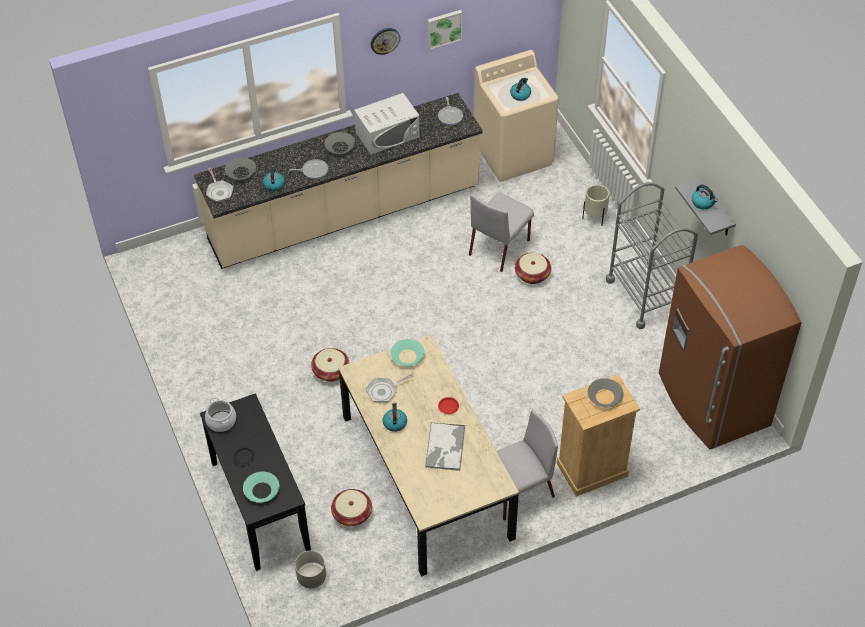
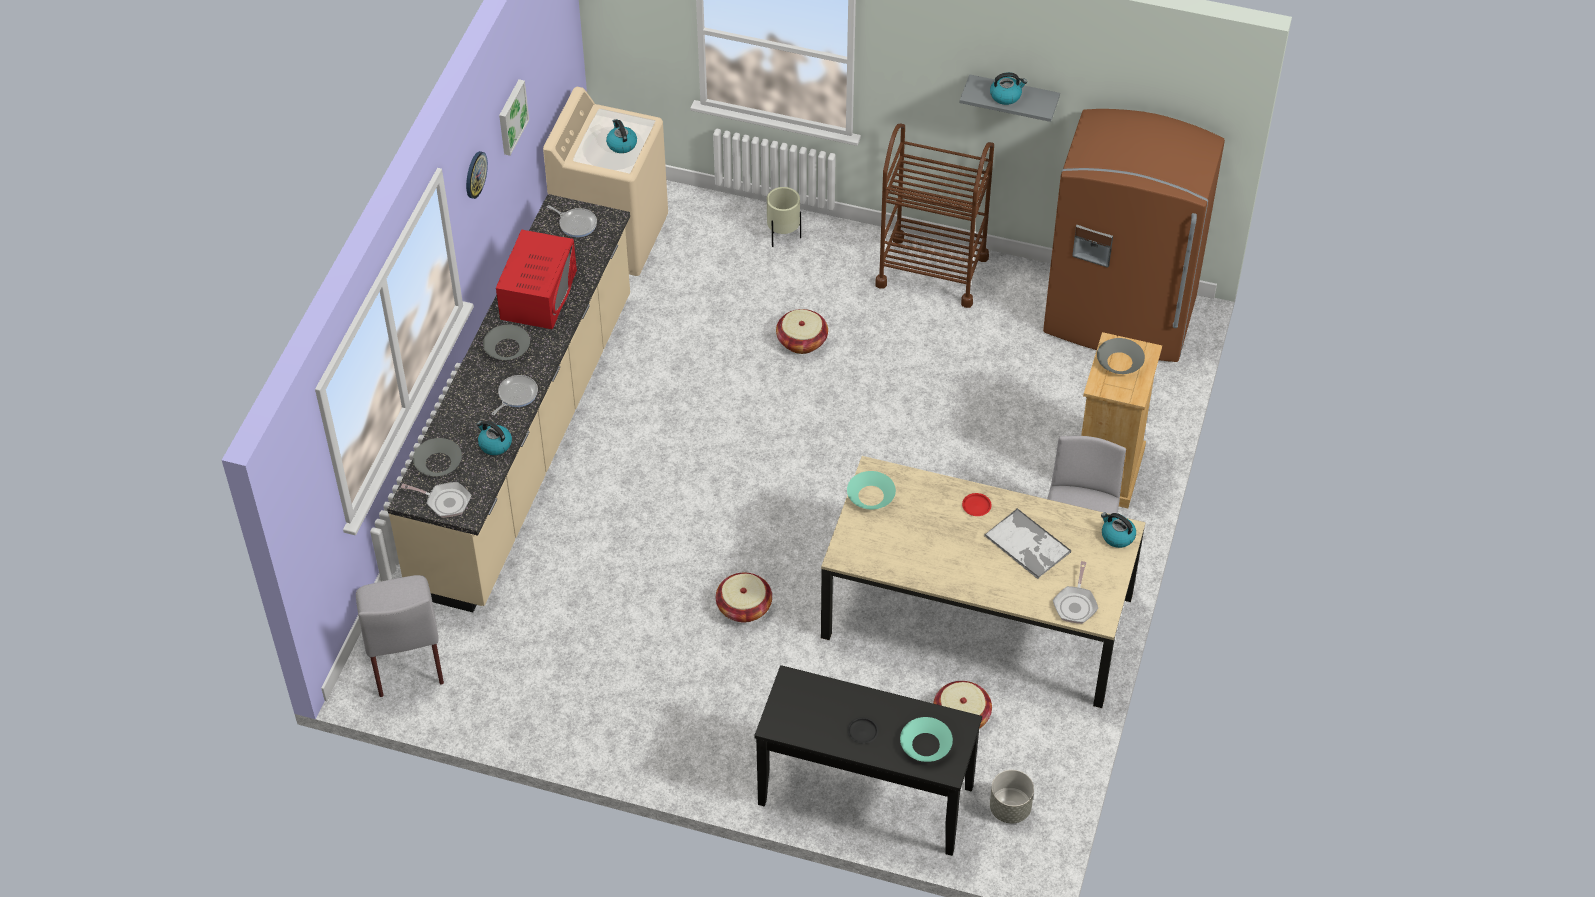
camera: 50 degrees left, 0 degrees up
(221, 421) = (789, 722): cooking pot -> none
(384, 391) = (898, 547): frying pan -> frying pan (1075, 604)
(387, 134) = (538, 294): white microwave -> red microwave
(394, 422) = (951, 566): kettle -> kettle (1117, 536)
(500, 247) = (732, 340): grey chair -> grey chair (405, 655)
(645, 295) = (932, 271): grey cart -> brown cart

